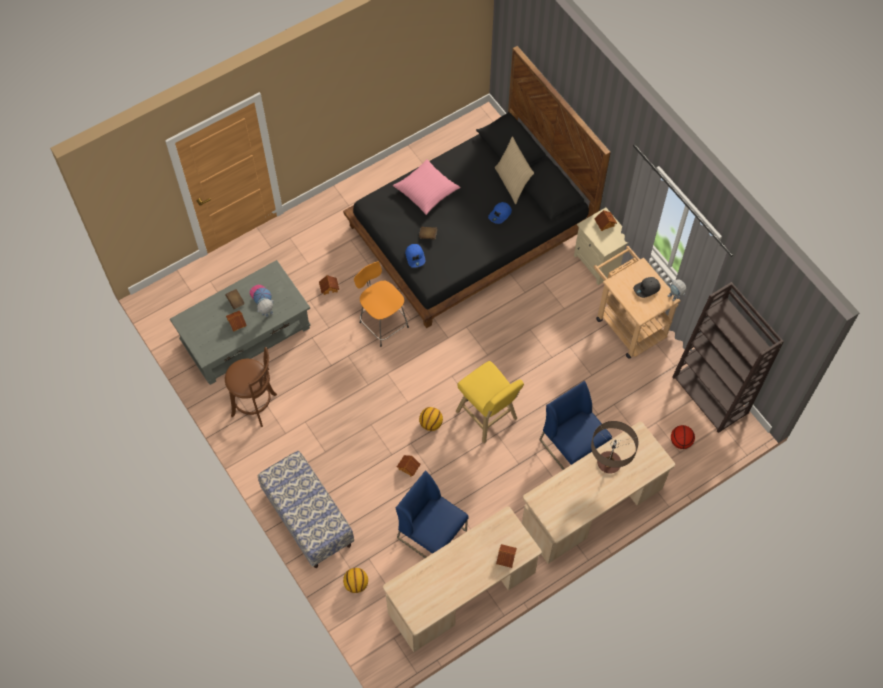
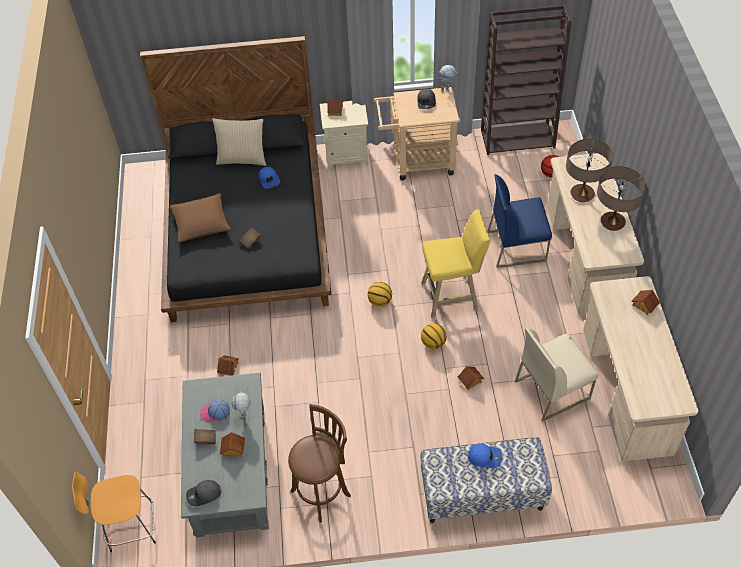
camera: 60 degrees left, 10 degrees down
(192, 324) = (204, 495): none -> grey cap
(356, 584) = (577, 478): basketball -> basketball (380, 301)
(383, 323) = (300, 338): orange stool -> orange stool (129, 527)
(415, 257) = (268, 260): blue cap -> blue cap (484, 457)
(426, 190) = (201, 223): pink pillow -> brown pillow
(432, 534) = (552, 389): blue chair -> beige chair
(588, 500) = (612, 222): none -> table lamp

